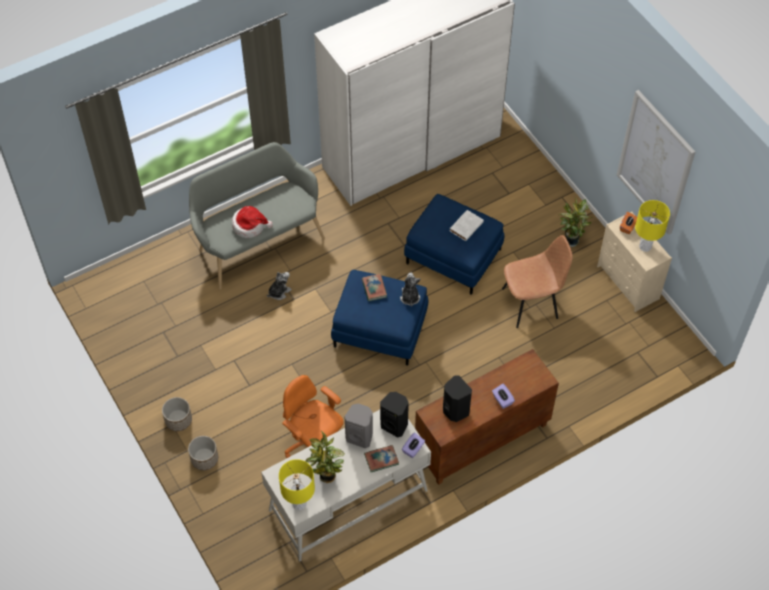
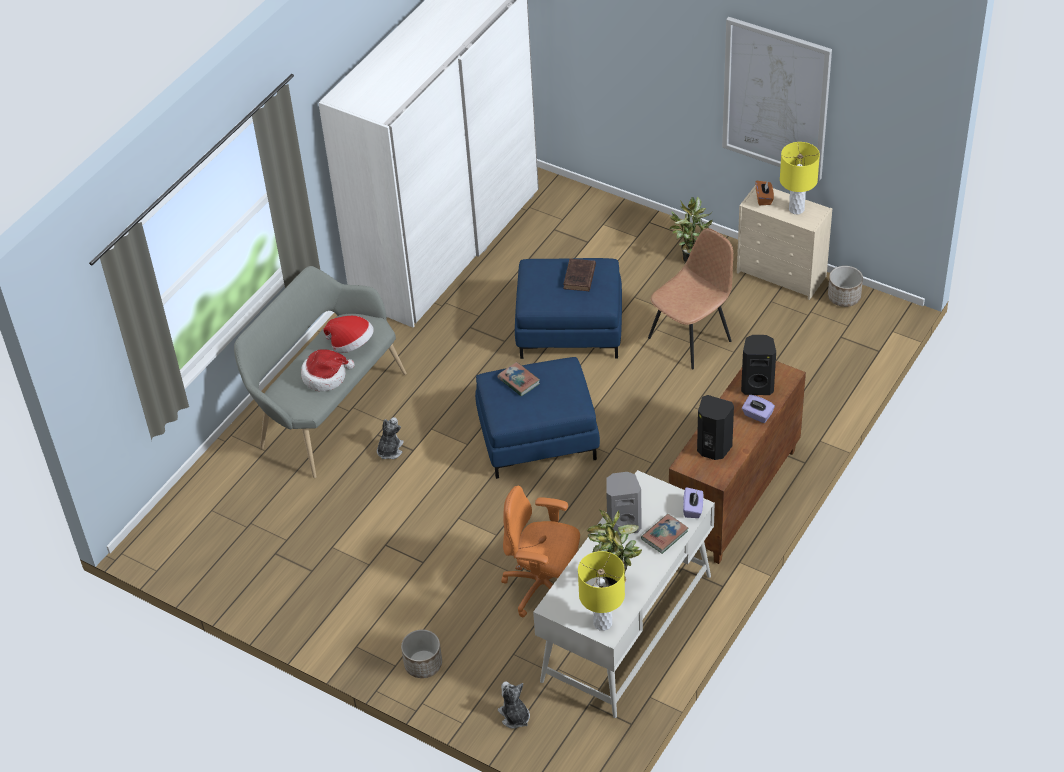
camera: 25 degrees left, 10 degrees down
(178, 420) = (361, 638): planter -> planter (843, 297)
(281, 209) = (351, 344): none -> hat
(395, 425) = (654, 494): black speaker -> black speaker (757, 386)
(410, 297) = (566, 372): plush toy -> plush toy (514, 716)
(465, 227) = (579, 278): white book -> brown book

